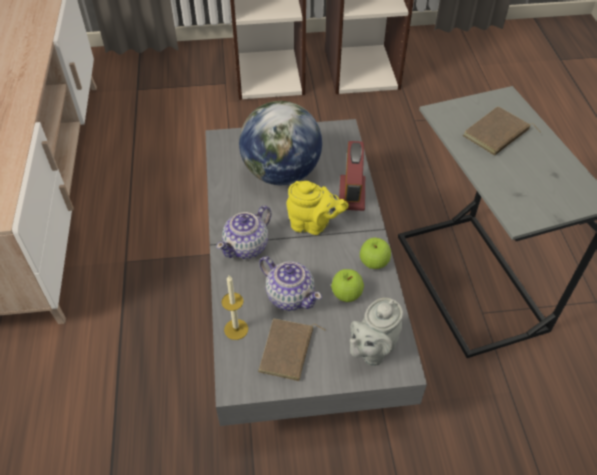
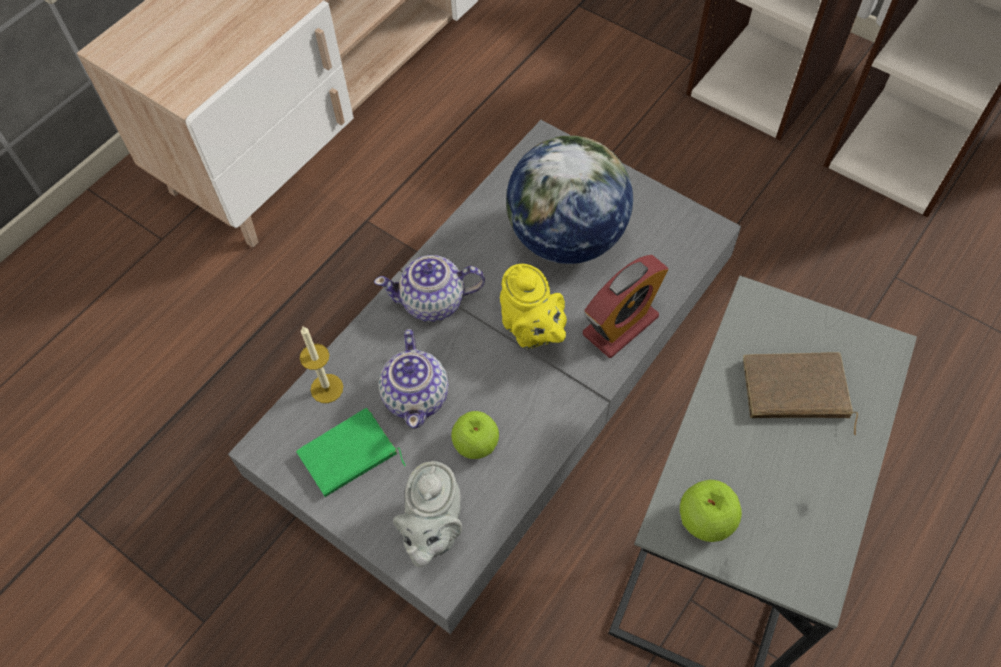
camera: 45 degrees right, 10 degrees up
(288, 352) = (349, 457): brown book -> green book
(372, 349) = (433, 529): grey teapot -> grey teapot turned 75 degrees counterclockwise
(374, 263) = (547, 432): apple -> apple (705, 520)

